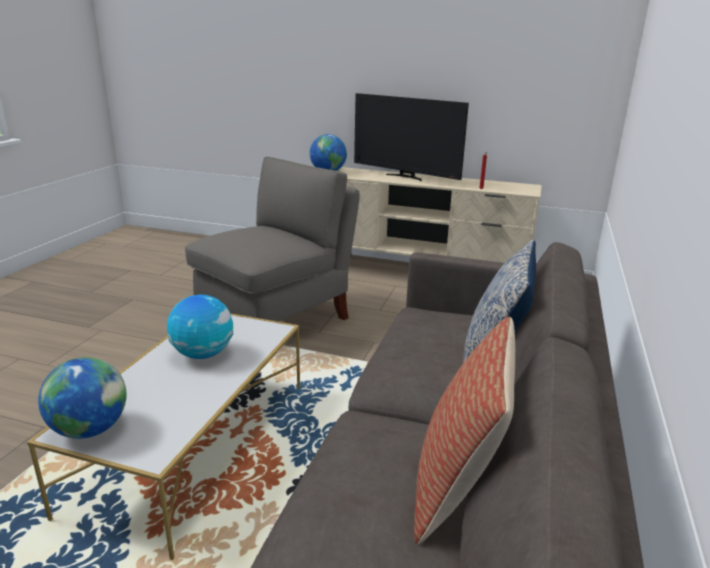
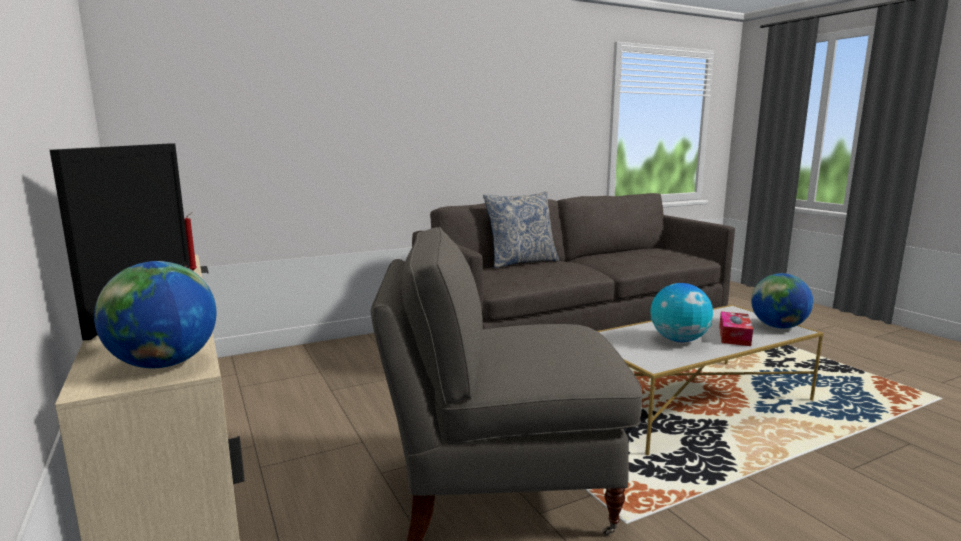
camera: 135 degrees left, 10 degrees down
(147, 384) = (734, 336): none -> tissue box
(458, 486) = (611, 253): pillow -> none

